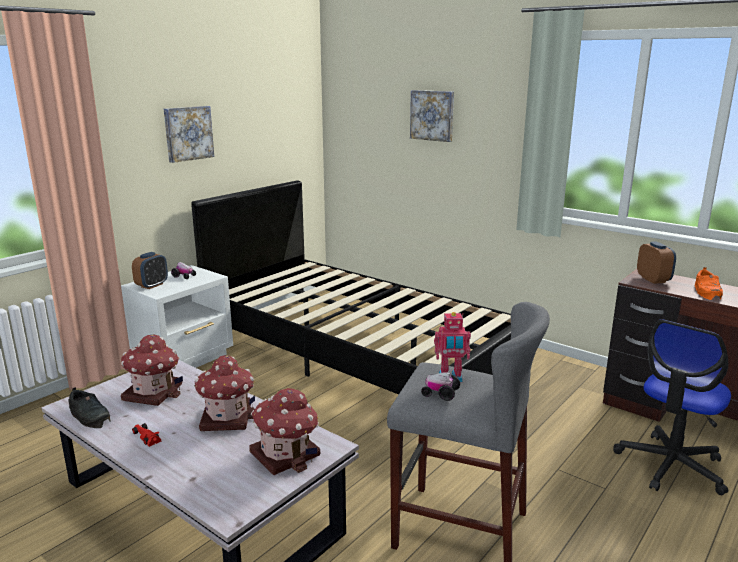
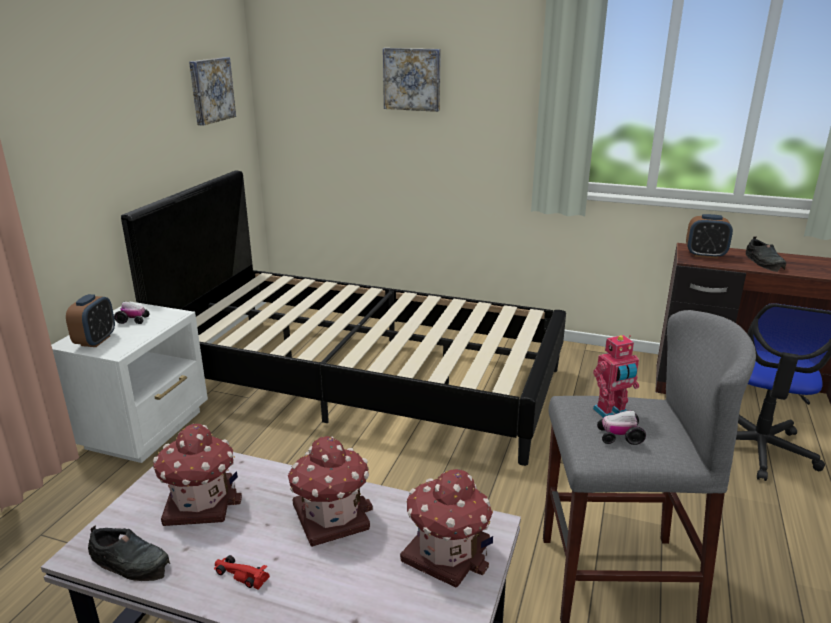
camera: 20 degrees left, 5 degrees up
(188, 133) = (104, 119): picture -> picture (210, 90)
(653, 279) = (705, 255): alarm clock -> alarm clock turned 135 degrees clockwise
(707, 291) = (764, 262): orange shoe -> black shoe

